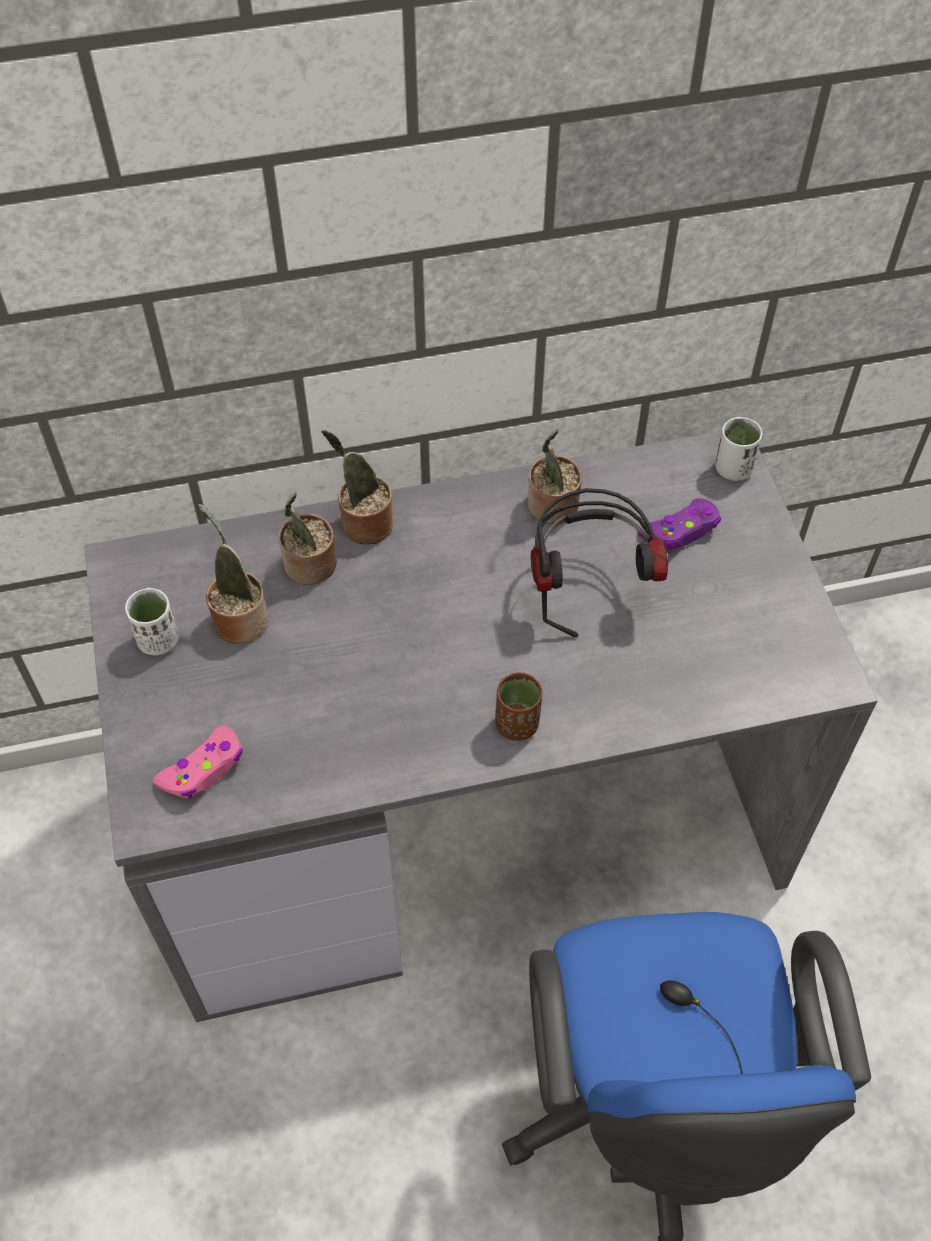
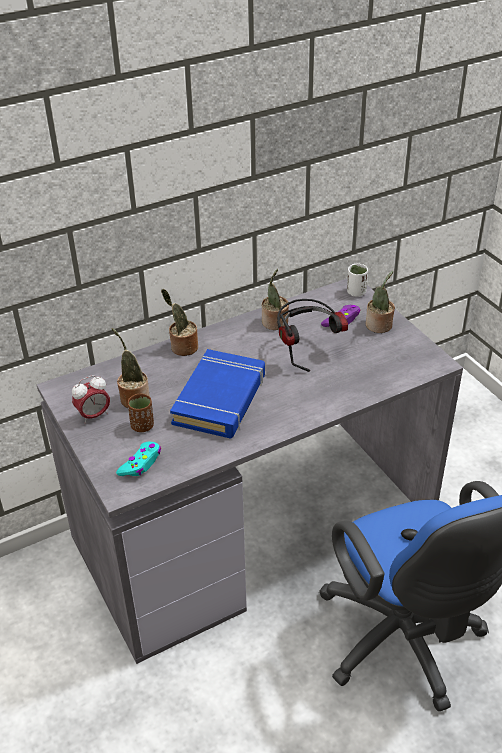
camera: 15 degrees left, 15 degrees down
(158, 640) = (94, 415): white cup -> alarm clock
(204, 769) = (141, 464): pink game controller -> turquoise game controller
(309, 567) = (162, 370): potted plant -> potted plant (379, 326)
(391, 661) = (220, 399): none -> blue book
(517, 724) = (295, 411): brown cup -> brown cup (142, 426)

